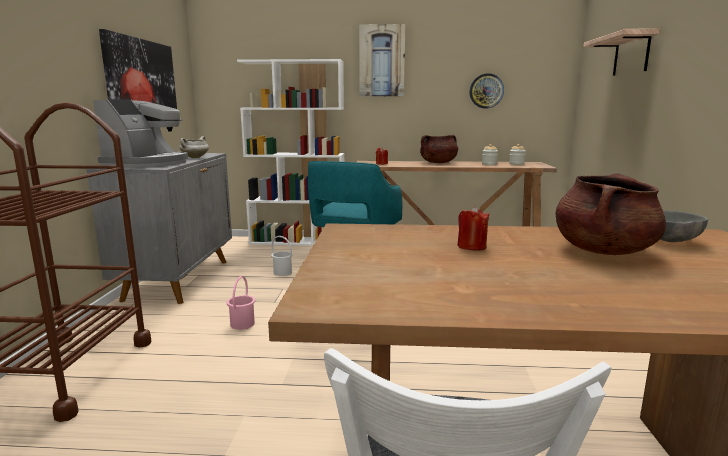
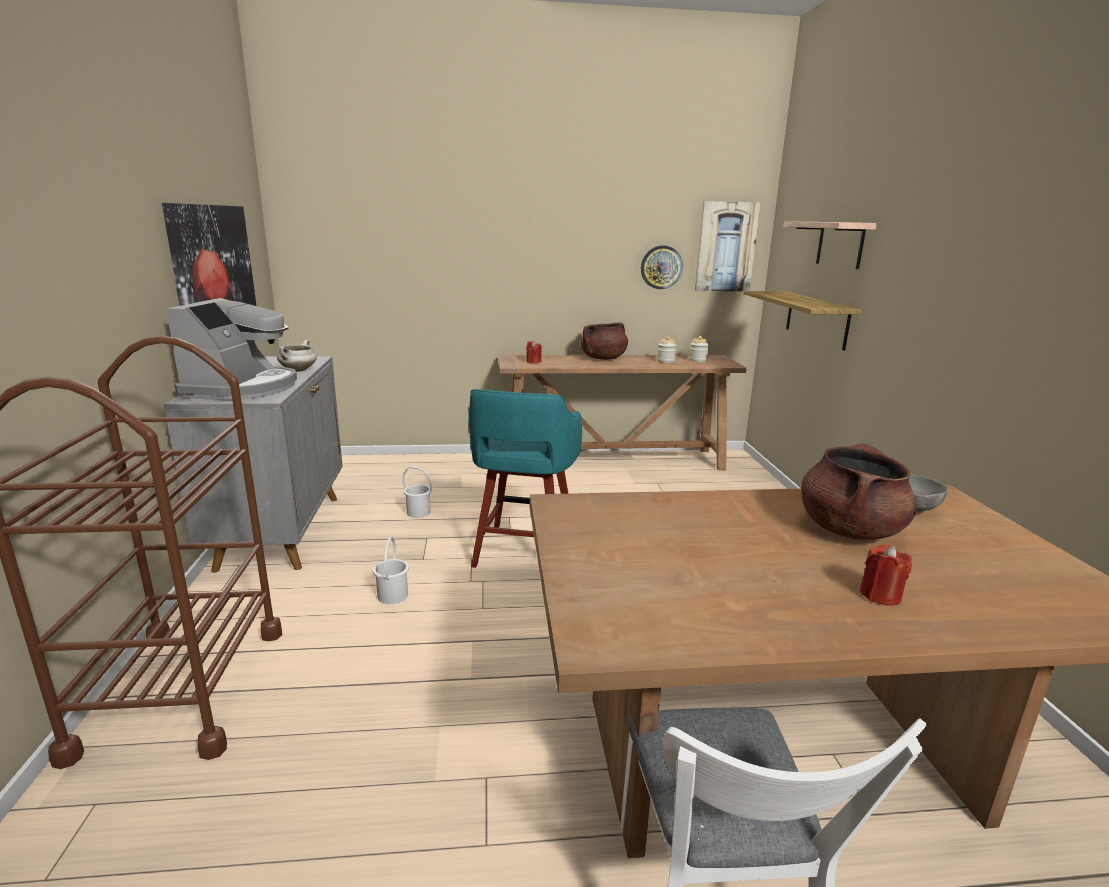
camera: 10 degrees left, 5 degrees up
(242, 324) = (392, 596): pink bucket -> white bucket
(298, 241) = (423, 460): white bookcase -> none
(382, 61) = (530, 226): picture -> picture (726, 247)
(471, 246) = (714, 530): red candle -> red candle (880, 595)
(614, 121) = (816, 319): none -> shelf

